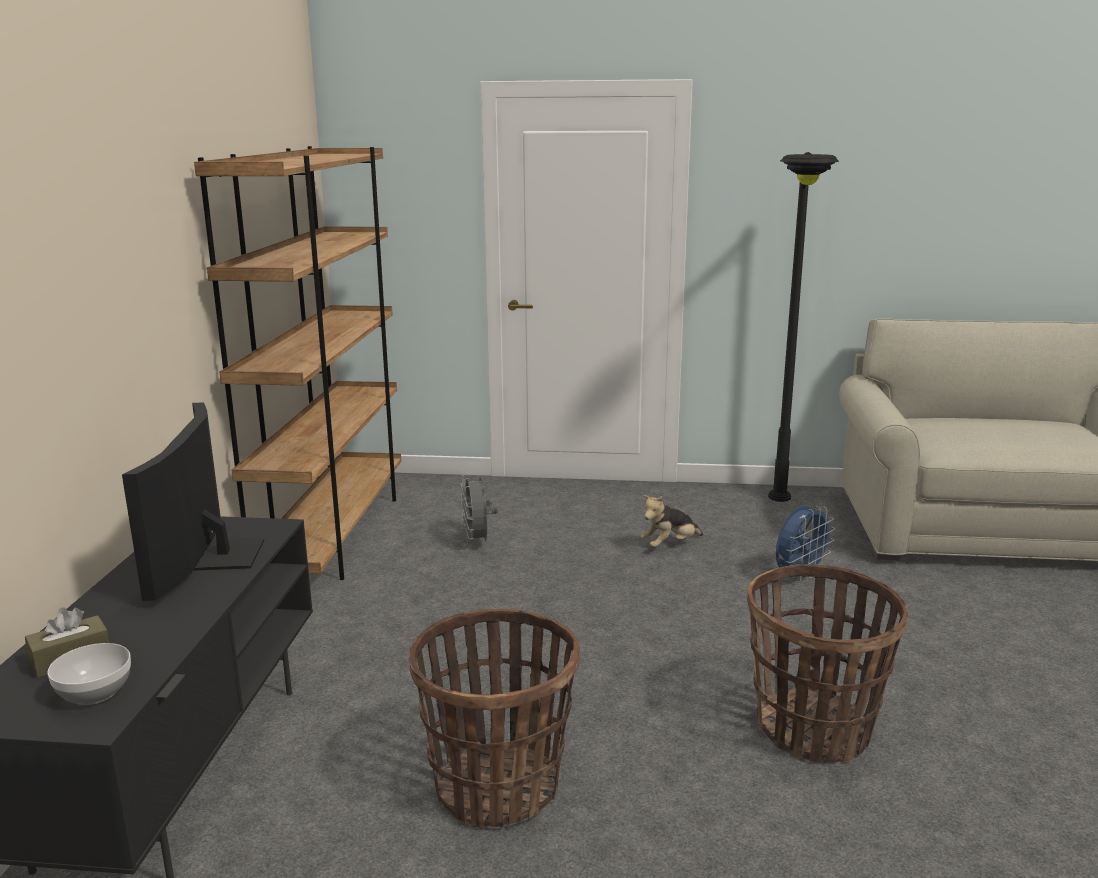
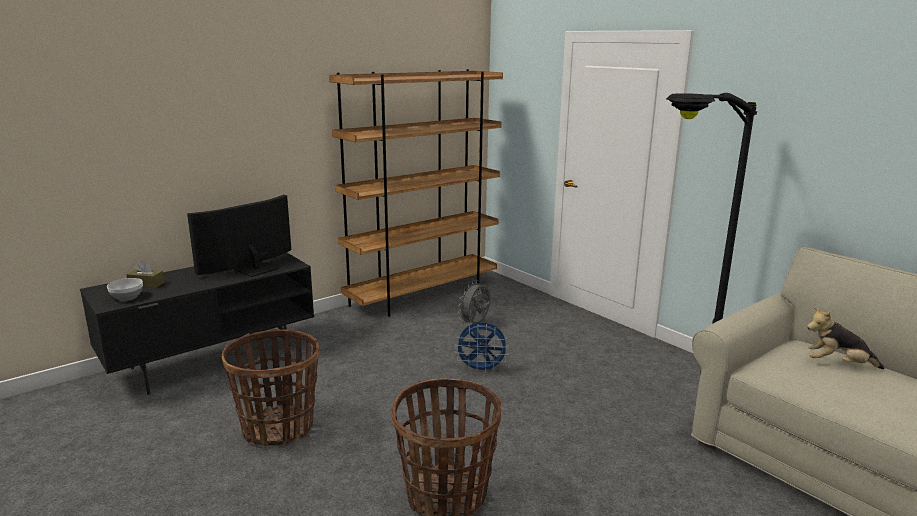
camera: 45 degrees right, 0 degrees up
(670, 545) = (573, 369): plush toy -> plush toy (837, 364)
(799, 576) = (616, 423): blue fan -> blue fan (481, 370)

